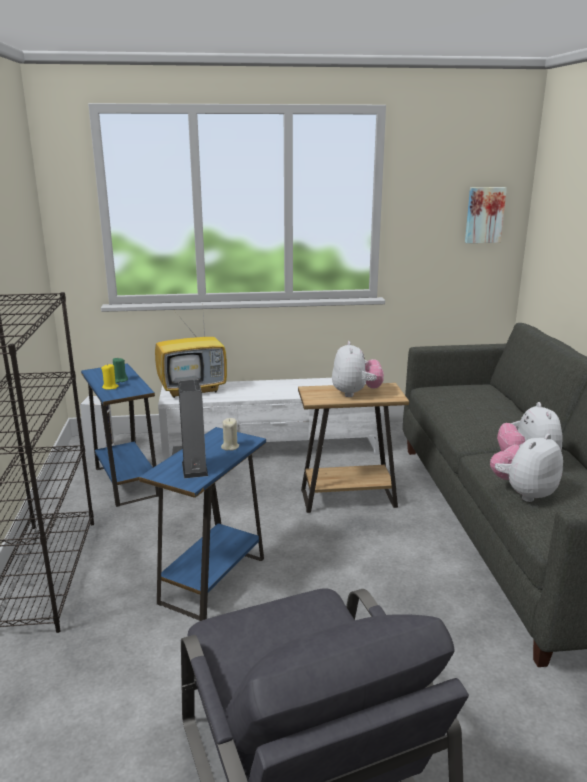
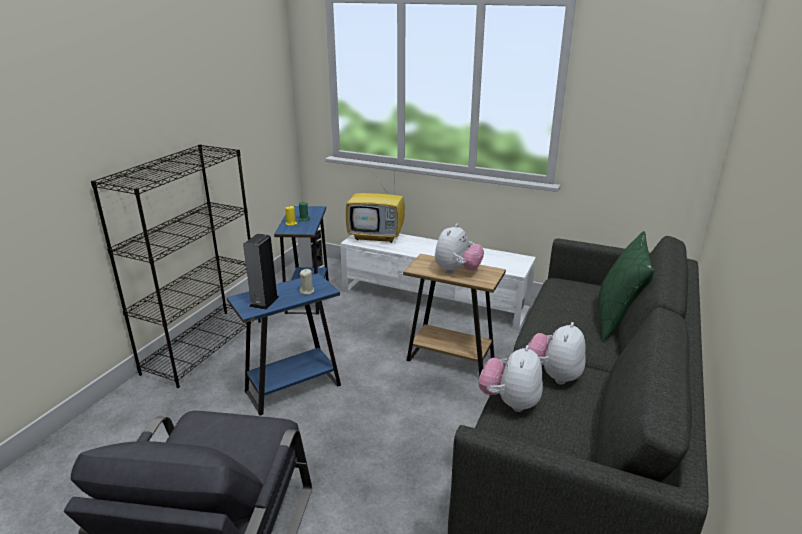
camera: 30 degrees right, 5 degrees up
(484, 215) = (676, 115): picture -> none
(513, 406) = (617, 319): none -> green pillow
(523, 493) = (510, 402): plush toy -> plush toy turned 60 degrees counterclockwise

